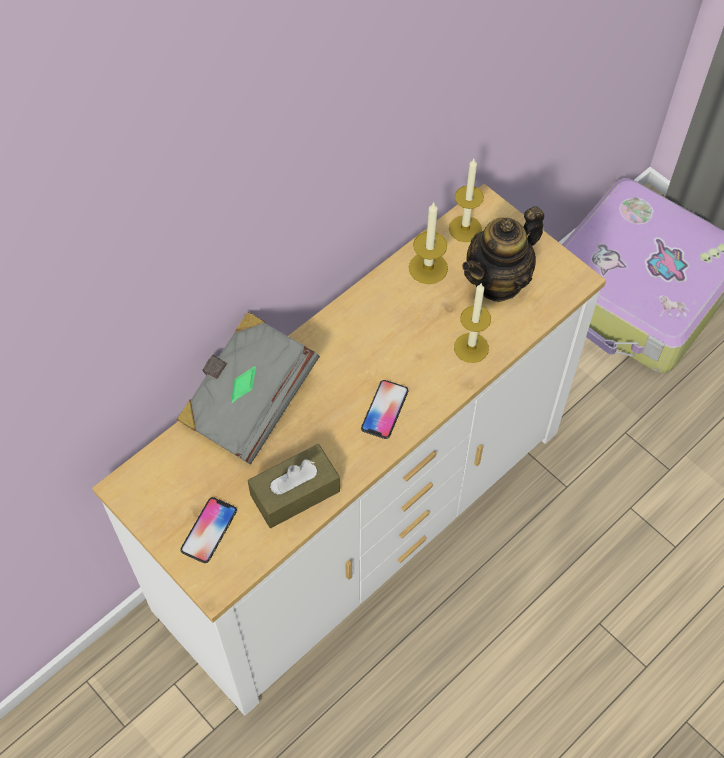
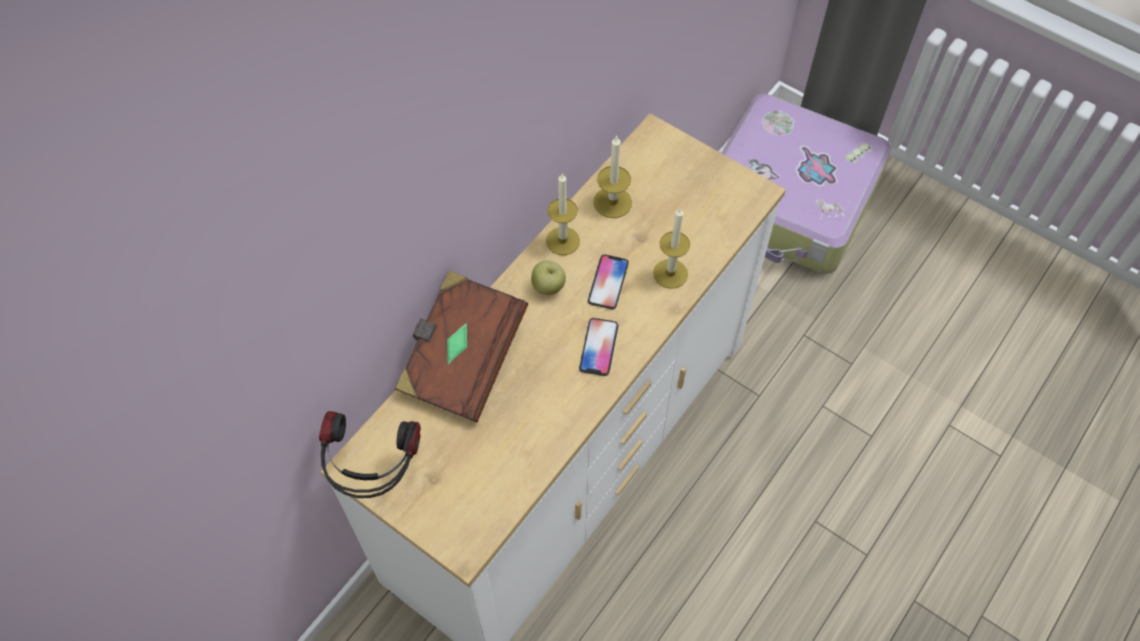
camera: 10 degrees left, 0 degrees up
(143, 497) = (374, 472): none -> headphones
(209, 530) = (448, 495): phone -> phone (608, 282)
(248, 401) = (462, 359): grey book -> brown book
(295, 493) = (527, 444): brown tissue box -> none
(347, 342) = (548, 287): none -> apple
(465, 228) = (640, 159): candle -> candle (562, 241)
(498, 281) = (683, 205): teapot -> none

